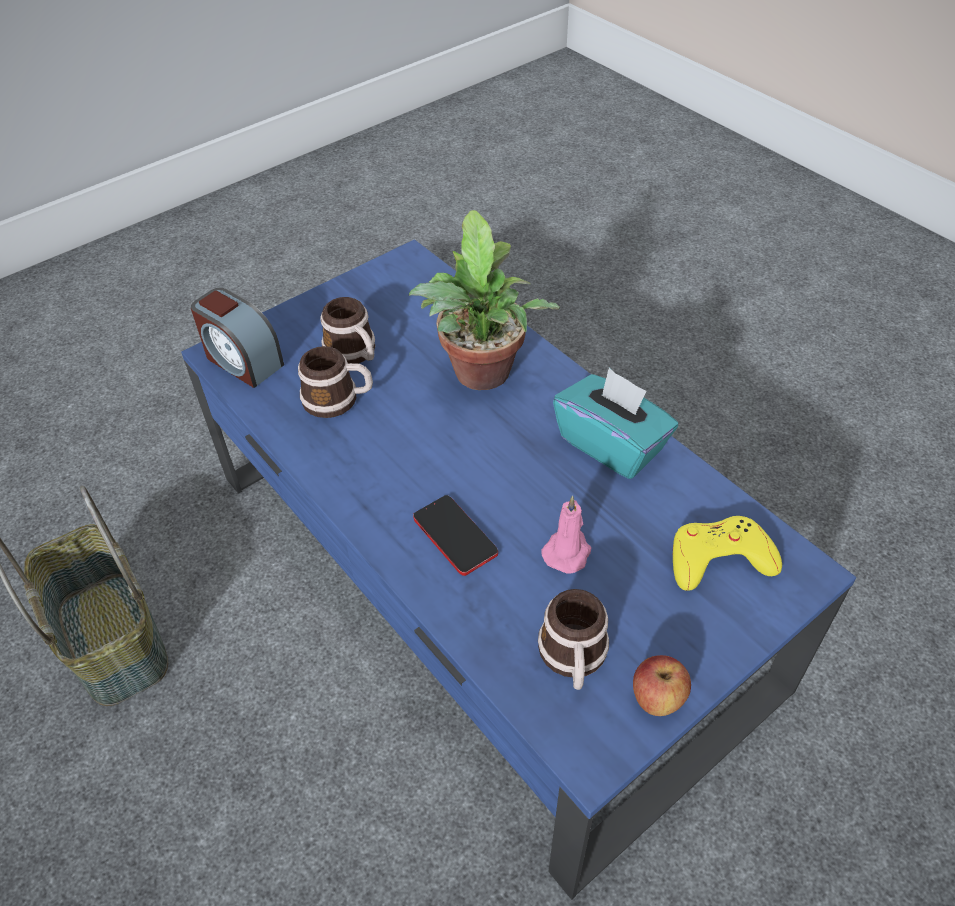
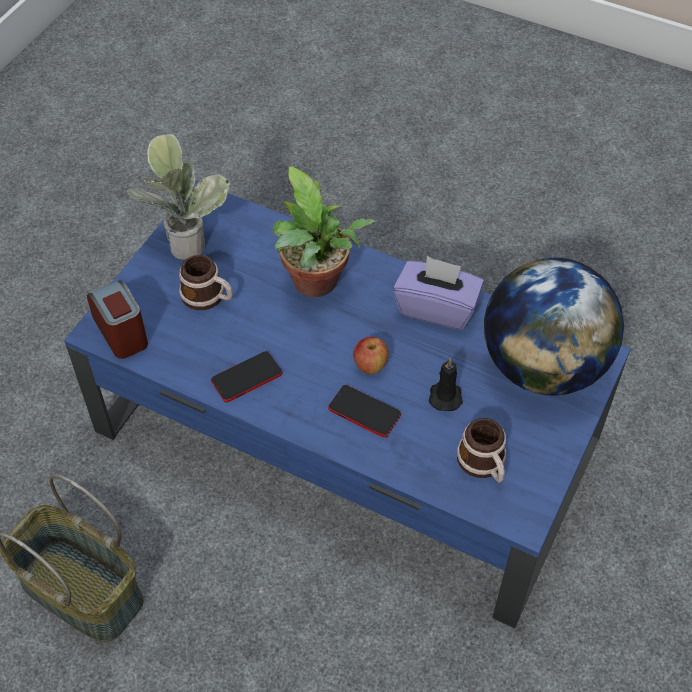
camera: 25 degrees left, 5 degrees up
(242, 361) = (122, 332): alarm clock -> alarm clock turned 135 degrees counterclockwise
(338, 400) = (219, 339): mug -> none
(342, 450) = (246, 377): none -> phone
(367, 290) = (185, 239): none -> potted plant
(567, 551) = (445, 395): pink candle -> black candle
(611, 444) = (436, 308): turquoise tissue box -> purple tissue box
(657, 698) = (546, 470): apple -> apple (370, 365)
(719, 558) = (543, 366): yellow game controller -> globe

